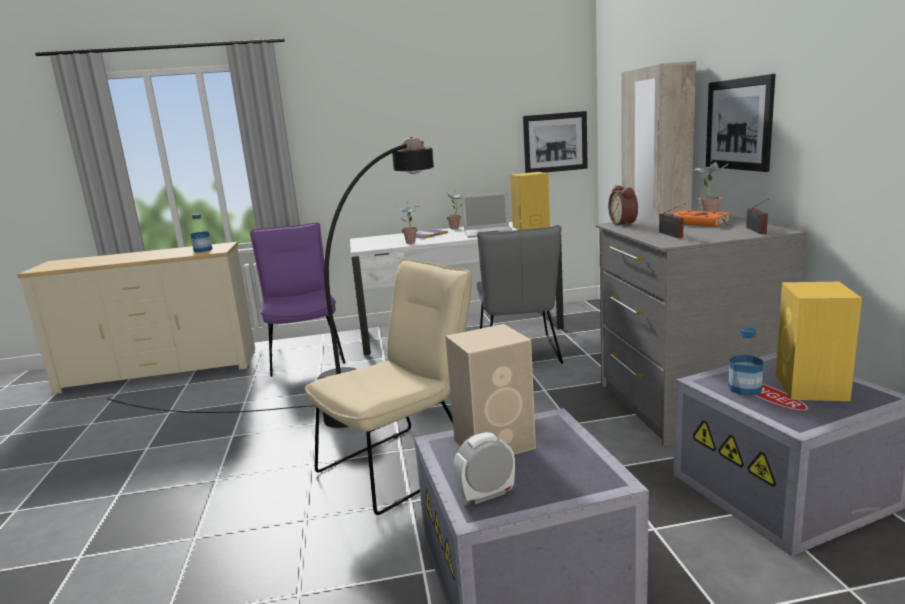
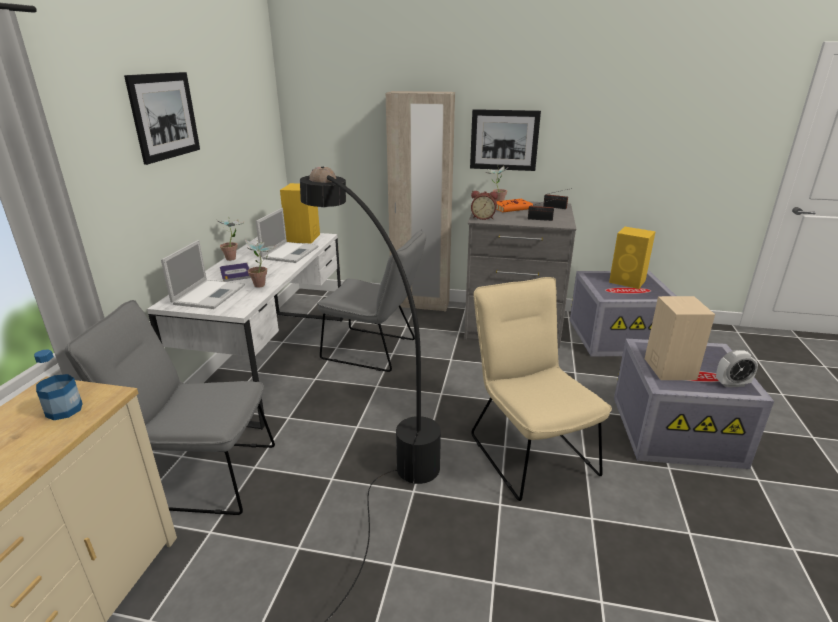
camera: 70 degrees left, 10 degrees up
(305, 355) = (198, 475): purple chair -> grey chair
(383, 240) = (209, 294): none -> laptop
(486, 495) = (732, 384): alarm clock -> alarm clock turned 90 degrees counterclockwise
(555, 142) = (265, 151): picture -> picture (164, 116)
(744, 389) = (622, 292): bottle -> none

